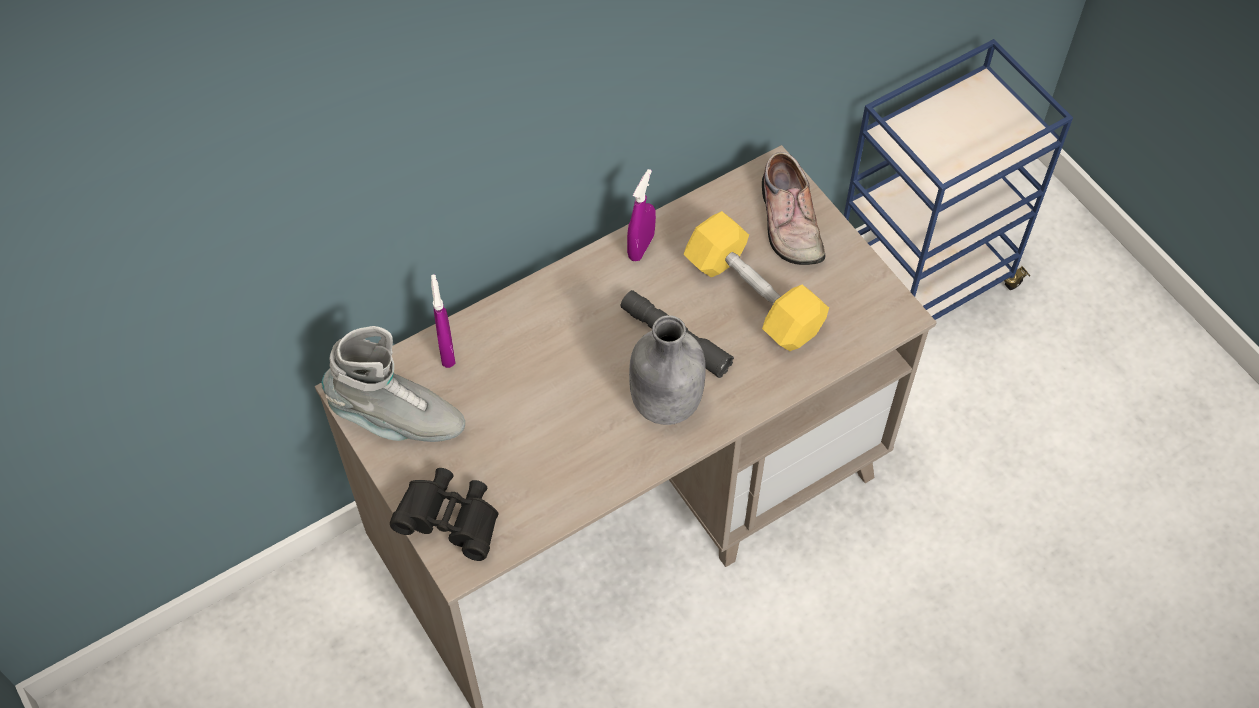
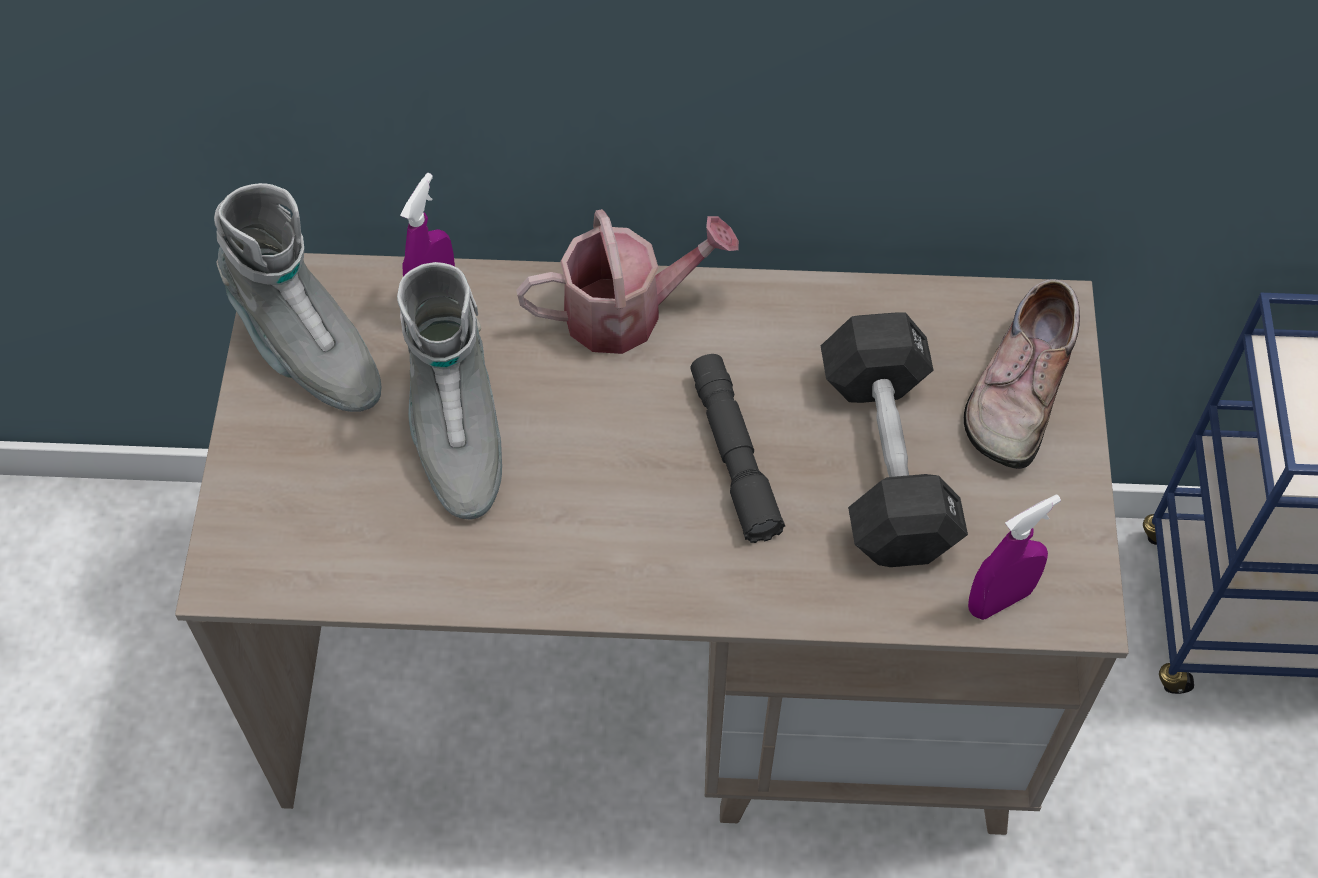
camera: 35 degrees right, 0 degrees up
(451, 521) = (263, 514): black binoculars -> none
(519, 414) = (455, 432): none -> grey boot
(558, 297) = (627, 312): none -> watering can
(641, 247) = (786, 309): purple spray bottle -> purple spray bottle (999, 600)
(664, 403) = (650, 531): grey bottle -> none
(753, 296) = (886, 461): yellow dumbbell -> black dumbbell

